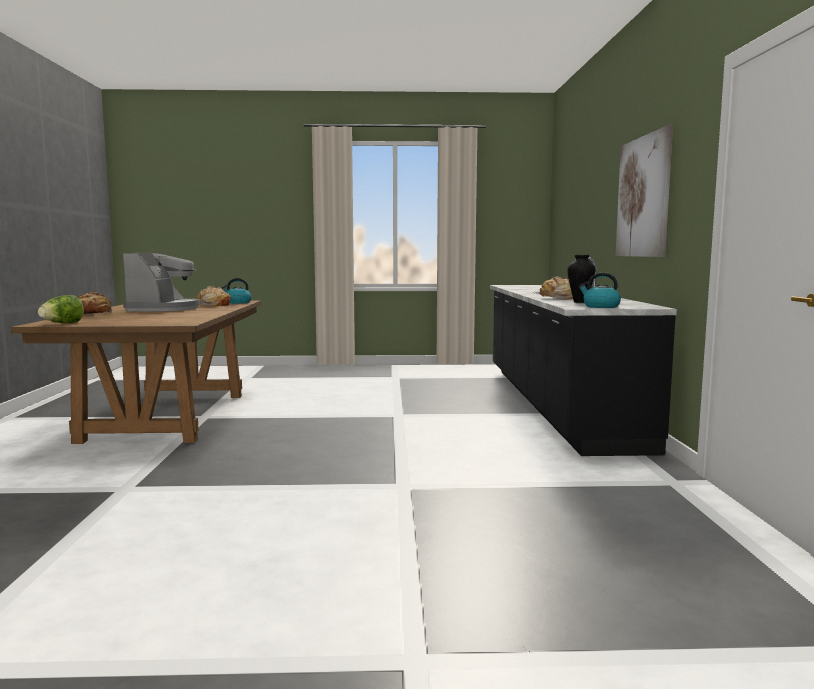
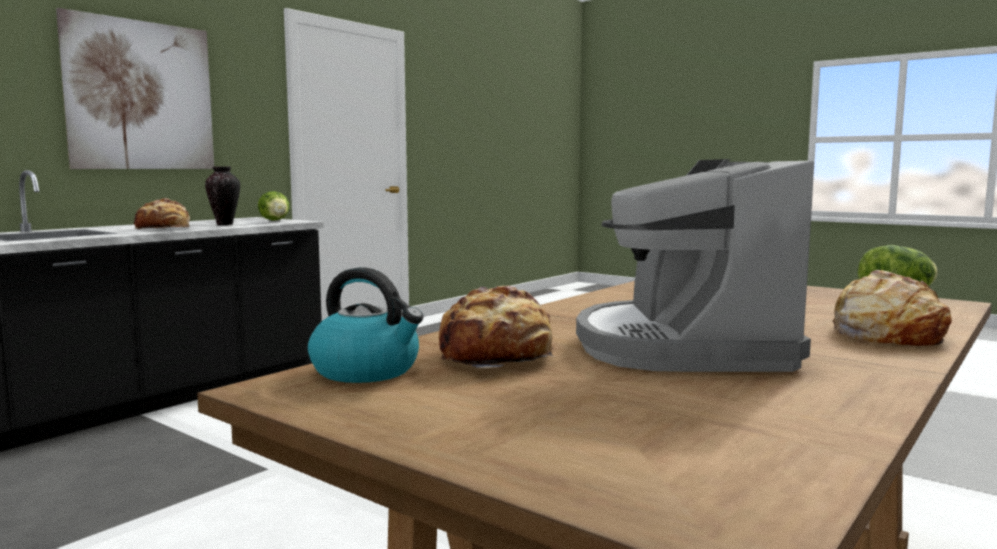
camera: 140 degrees left, 0 degrees up
(164, 309) = (682, 347): coffee machine -> coffee machine turned 45 degrees counterclockwise
(600, 306) = (276, 220): kettle -> lettuce

